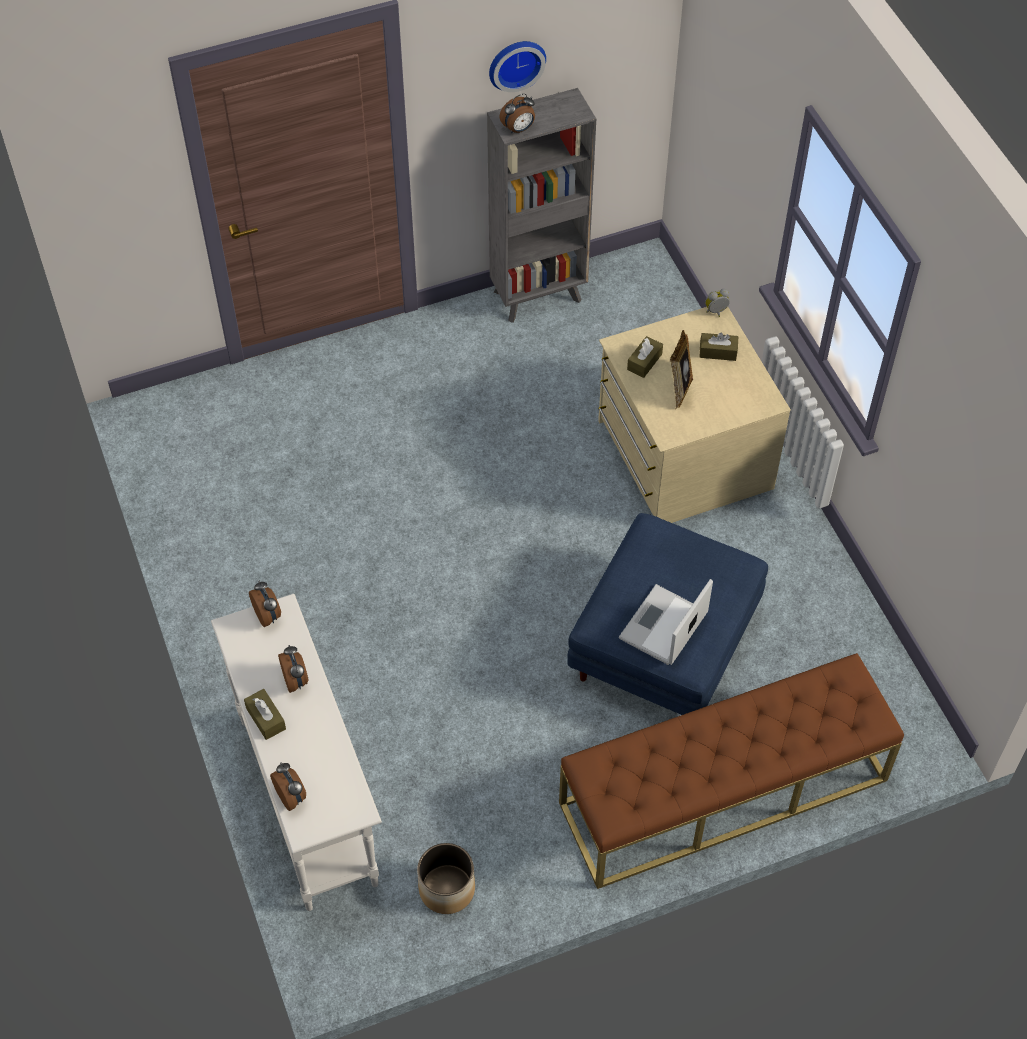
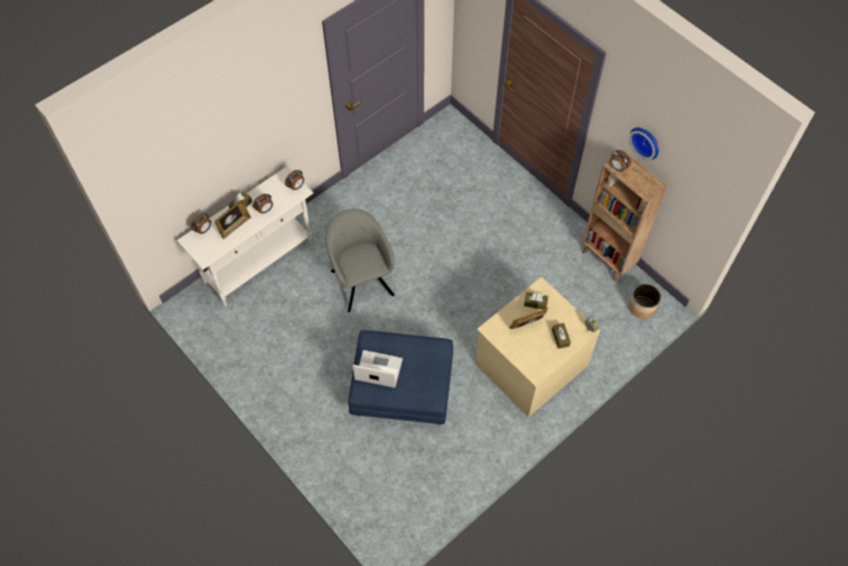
camera: 70 degrees right, 5 degrees up
(309, 741) = (234, 226): none -> picture frame
(423, 643) = (361, 280): none -> grey armchair
(447, 888) = (232, 335): planter -> planter (642, 307)
(539, 295) = (607, 259): grey bookcase -> brown bookcase
(723, 792) = (323, 443): brown bench -> none

